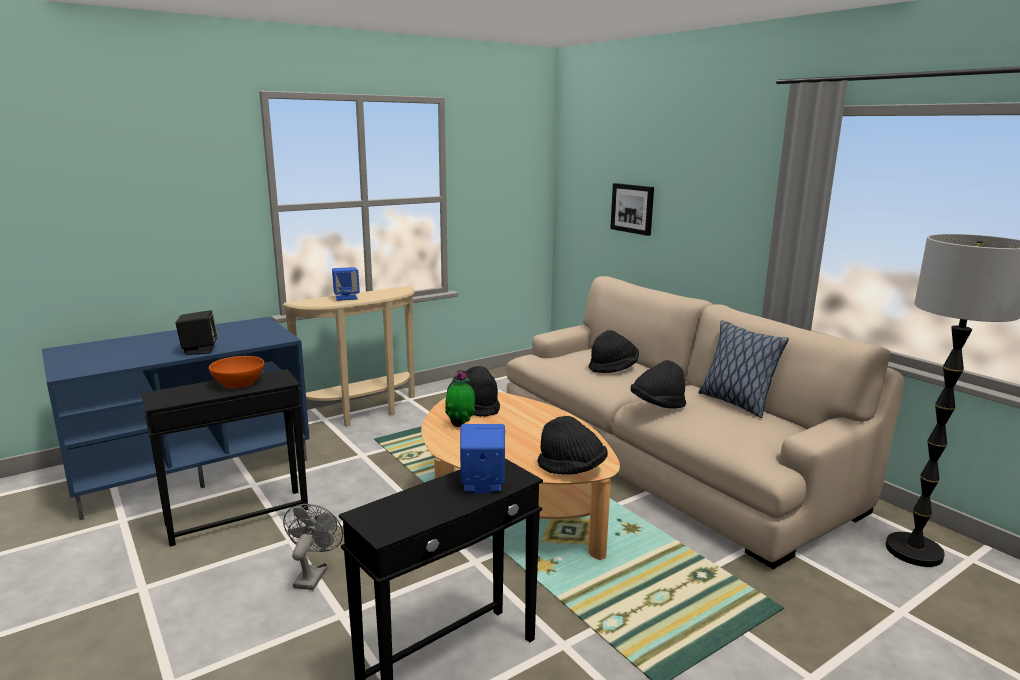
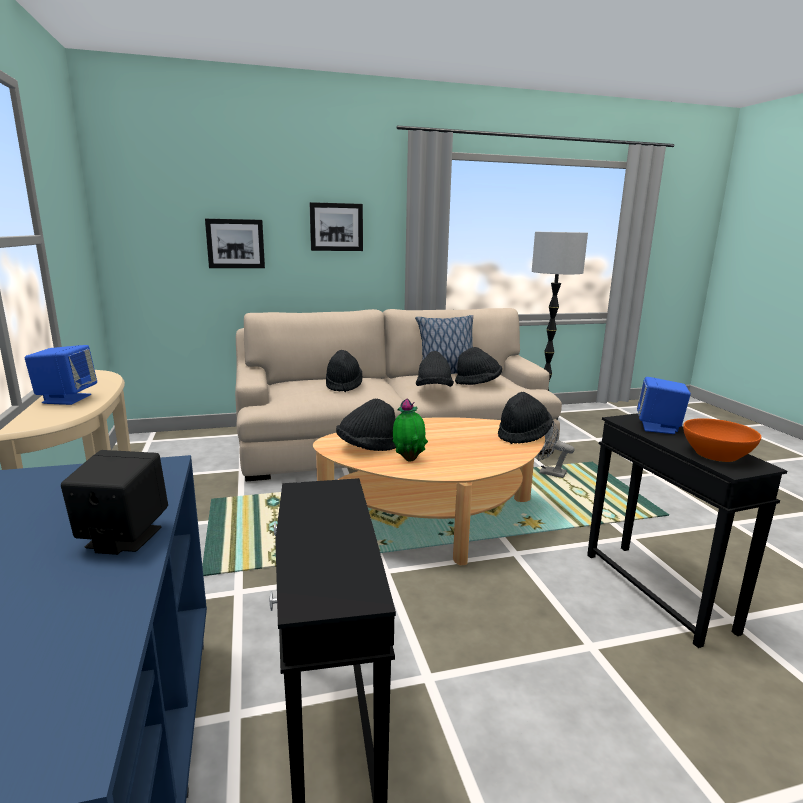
camera: 70 degrees left, 0 degrees up
(239, 383) = (317, 519): orange bowl -> orange bowl (716, 454)
(313, 574) = (513, 662): grey fan -> grey fan (547, 473)
(715, 200) = (336, 227): none -> picture
(720, 423) = (478, 383): none -> black hat

